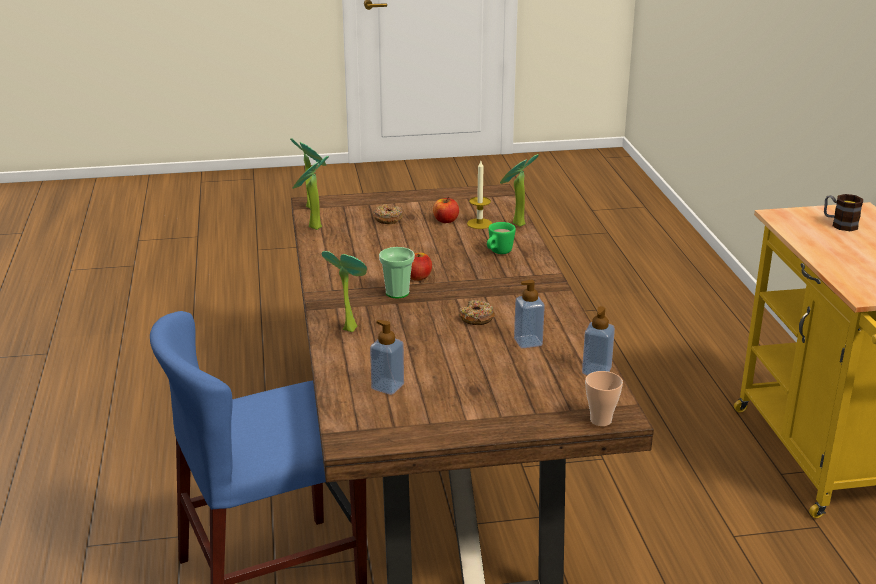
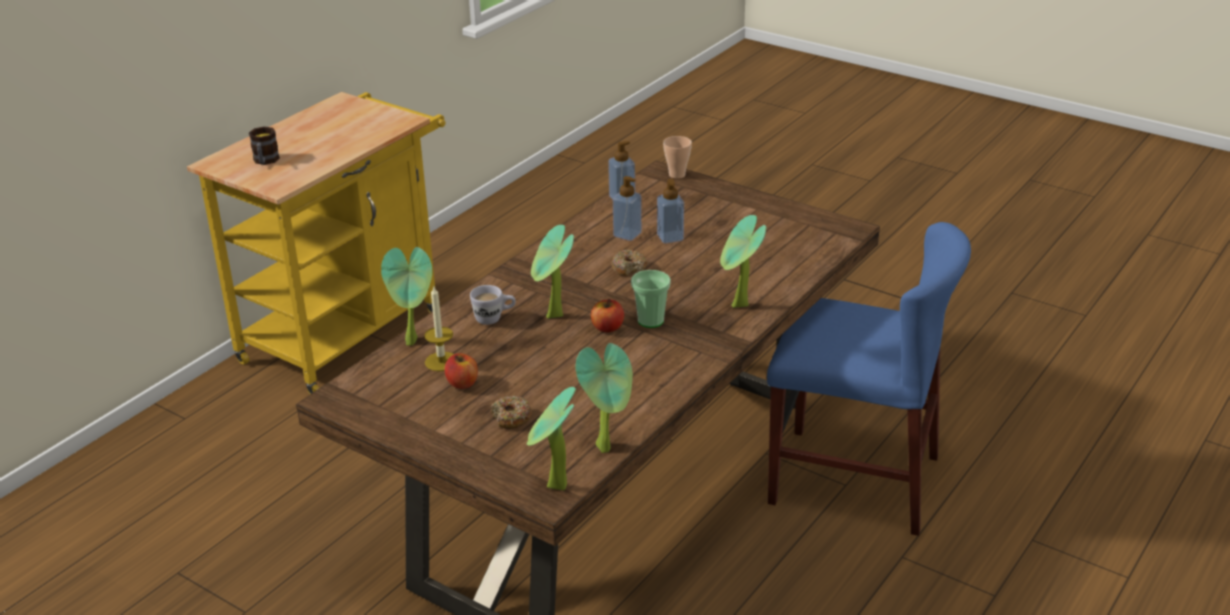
camera: 135 degrees left, 5 degrees up
(387, 387) = (776, 249): soap dispenser -> soap dispenser (670, 237)
(463, 268) = (553, 318): none -> potted plant
(498, 252) = (494, 318): green mug -> white mug

